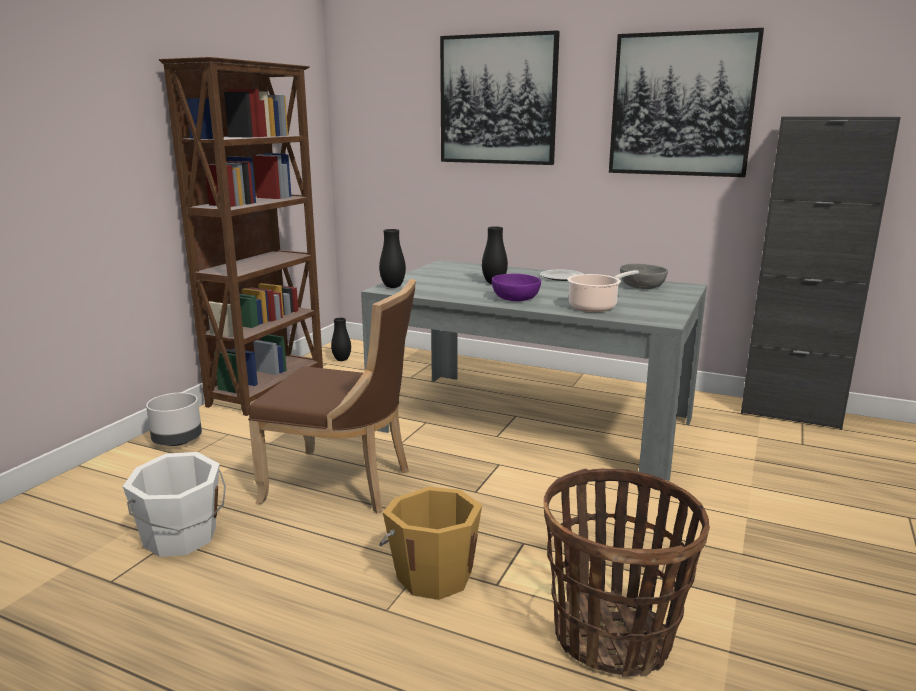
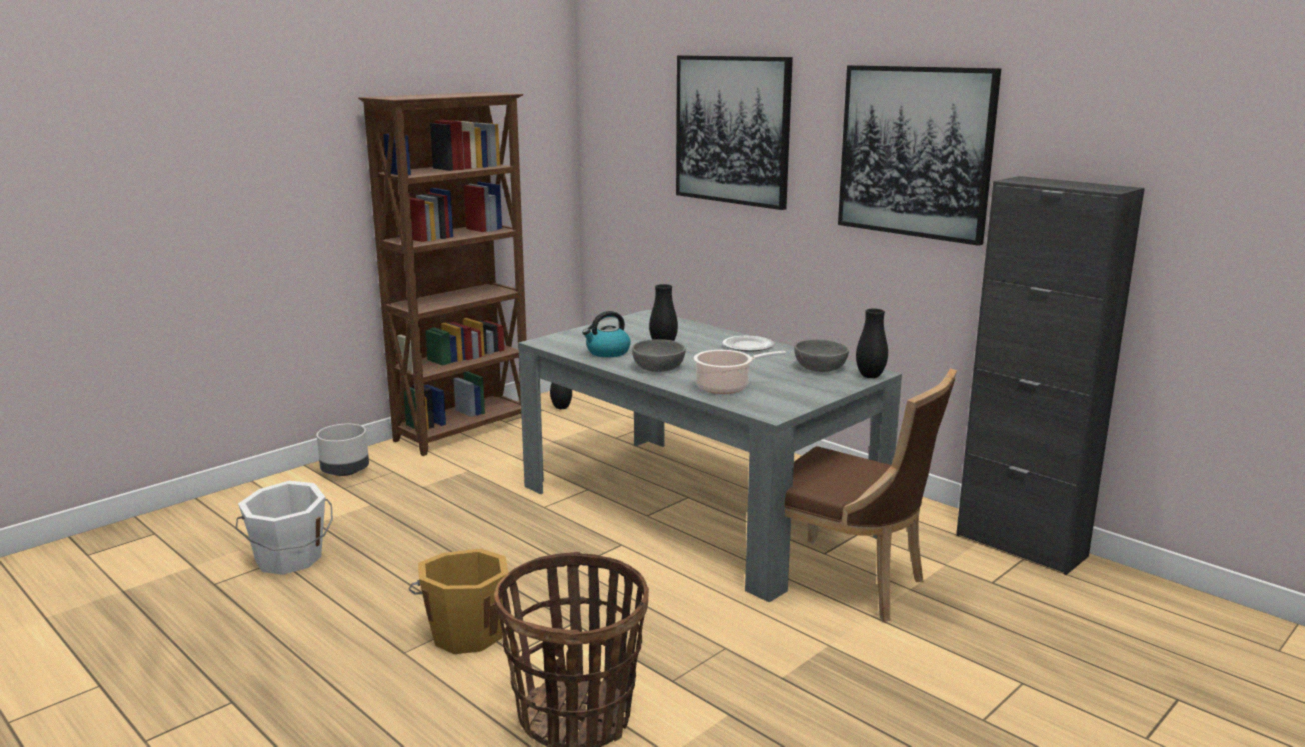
camera: 20 degrees right, 0 degrees up
(344, 484) = (458, 538): brown chair -> brown chair (848, 583)
(393, 286) = (555, 340): black vase -> black vase (870, 376)
(454, 291) = (607, 352): none -> kettle
(516, 298) = (658, 367): purple bowl -> grey bowl

